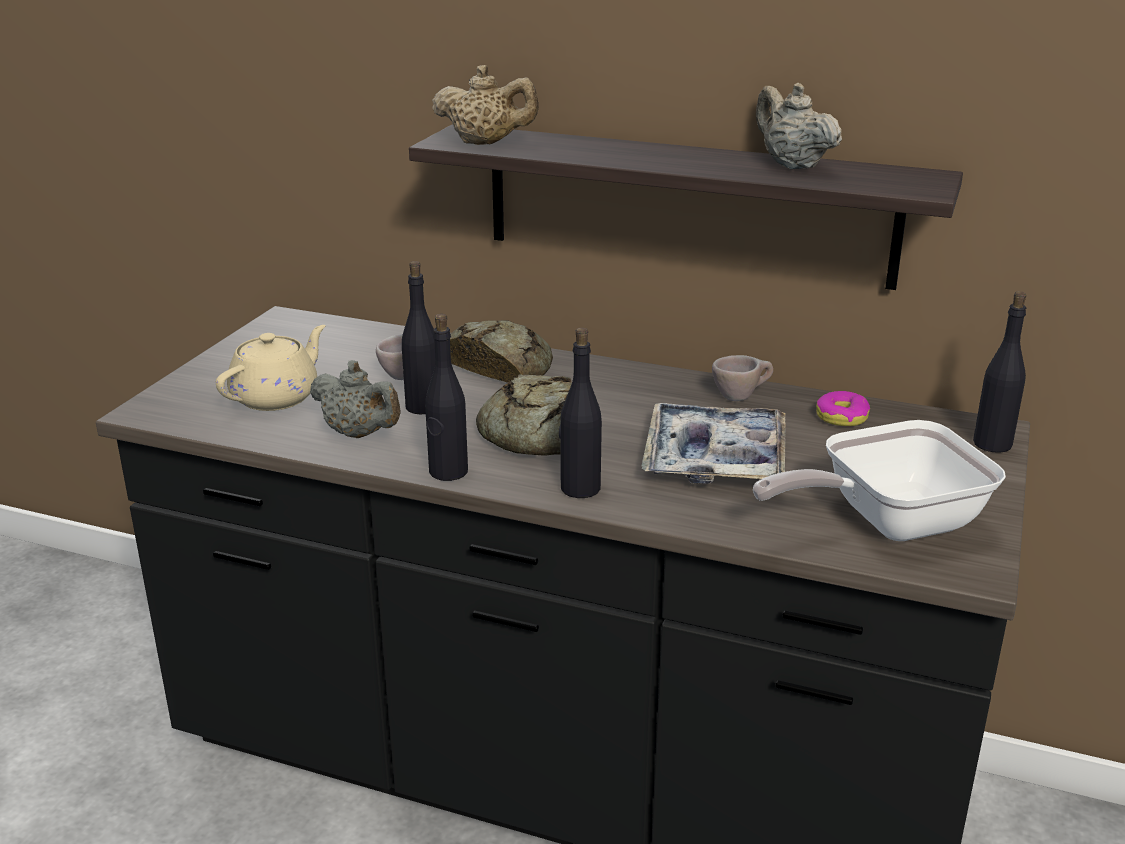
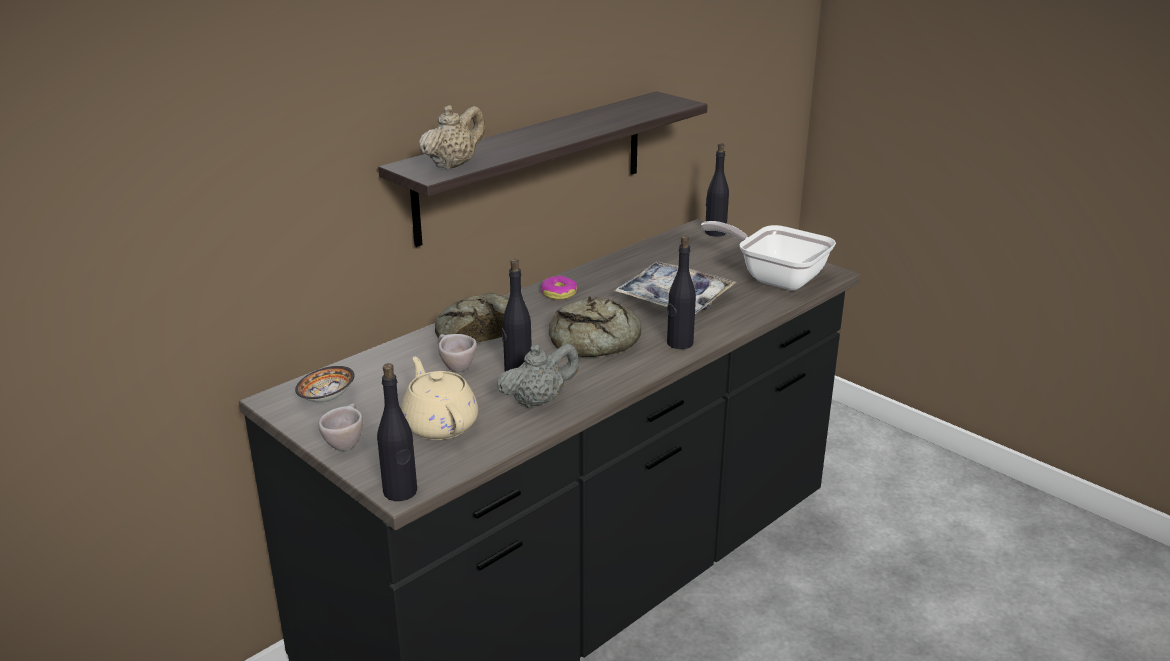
camera: 65 degrees left, 0 degrees up
(300, 336) = (327, 398): none -> bowl
(448, 472) = (624, 379): black bottle -> black bottle (400, 492)
(741, 397) = (604, 272): beige cup -> beige cup (346, 443)
(791, 165) = (605, 114): beige teapot -> none
(842, 417) = (655, 255): donut -> donut (559, 293)
(886, 522) = (774, 277): frying pan -> frying pan turned 120 degrees clockwise

